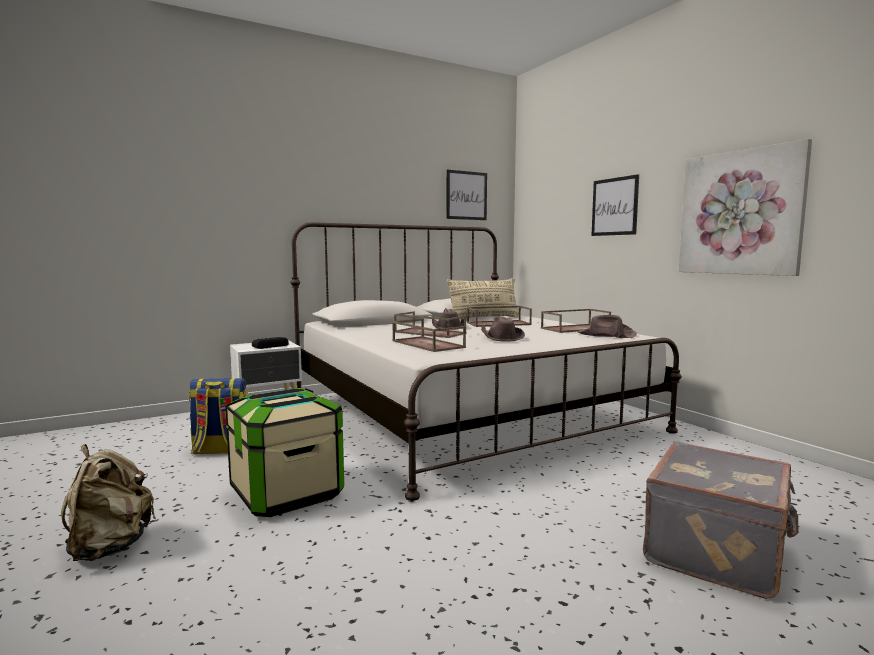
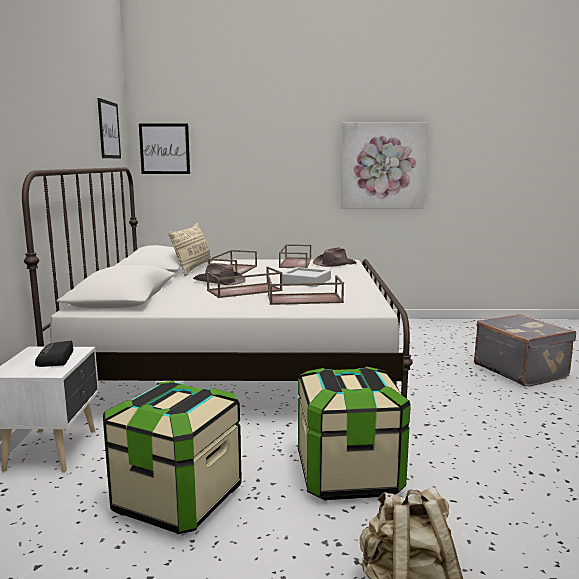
camera: 60 degrees left, 5 degrees up
(220, 450) = (177, 500): backpack -> storage box
(501, 337) = (305, 281): brown hat -> grey tray
(614, 206) = (272, 153): picture -> picture (164, 149)

